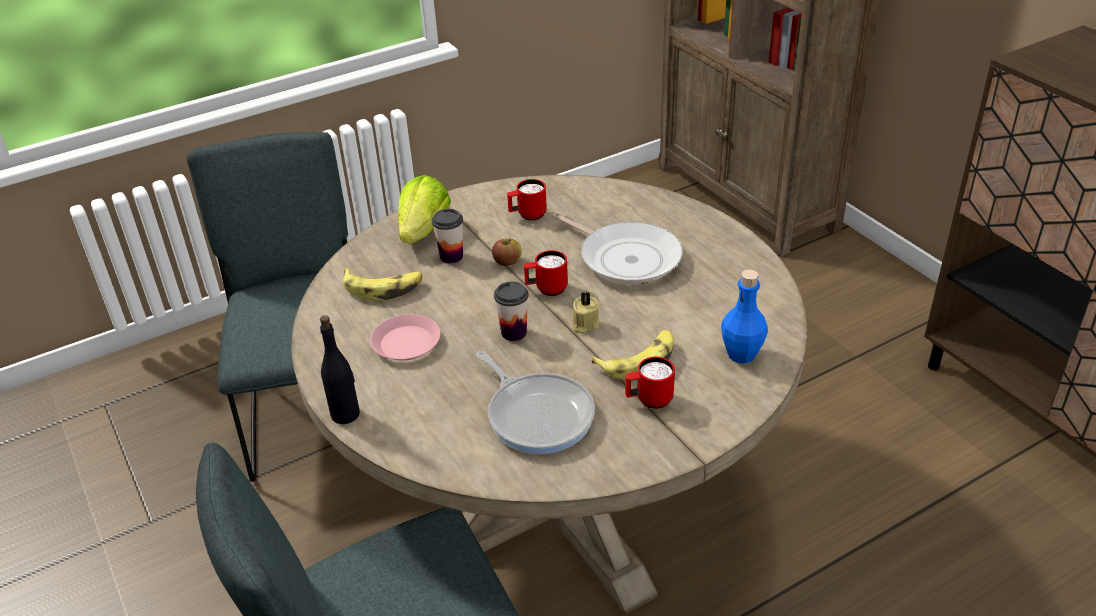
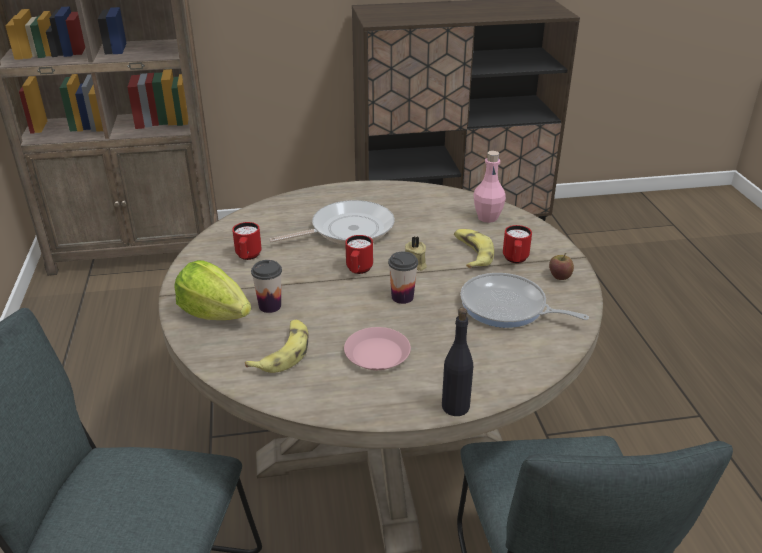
camera: 70 degrees left, 5 degrees down
(507, 261) = (304, 280): apple -> apple (559, 276)
(537, 415) = (507, 307): frying pan -> frying pan turned 135 degrees counterclockwise
(741, 354) = (487, 218): blue bottle -> pink bottle

